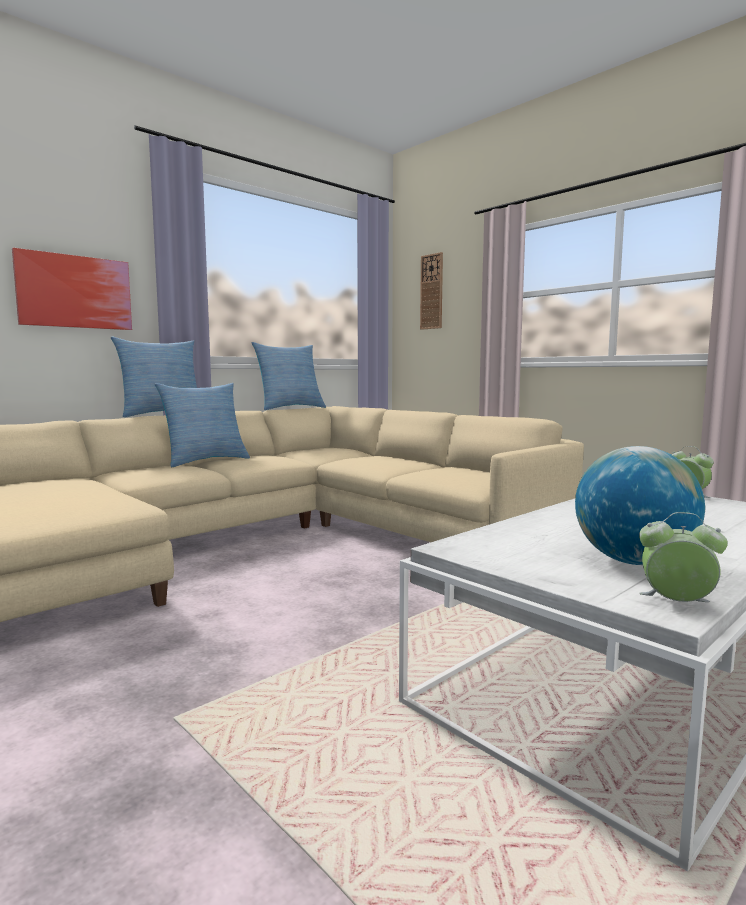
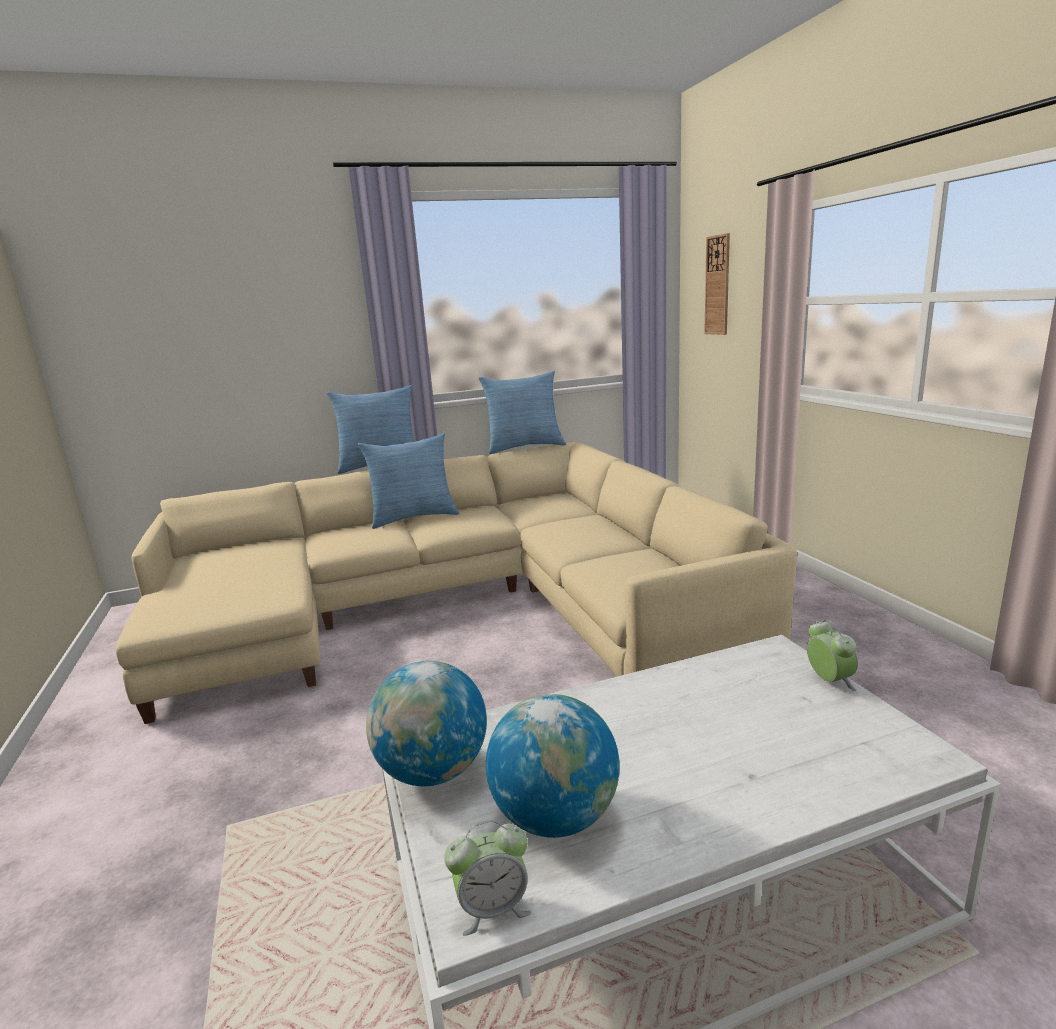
camera: 25 degrees right, 10 degrees up
(75, 292) = (295, 348): picture -> none
(493, 557) = (433, 771): none -> globe
(676, 603) = (493, 908): alarm clock -> alarm clock turned 120 degrees clockwise

